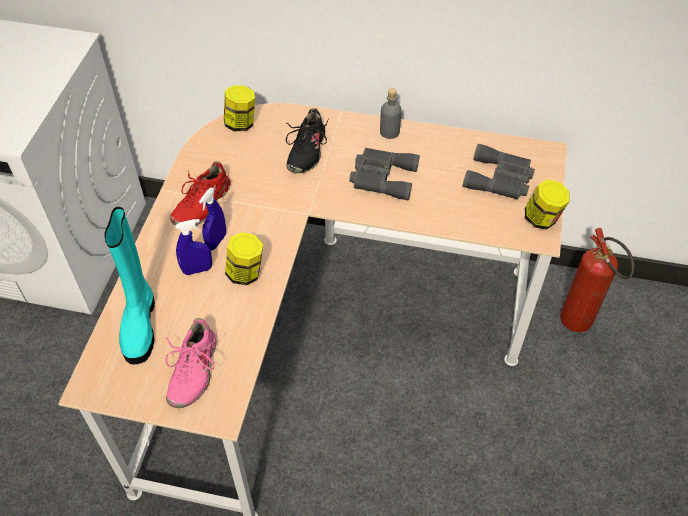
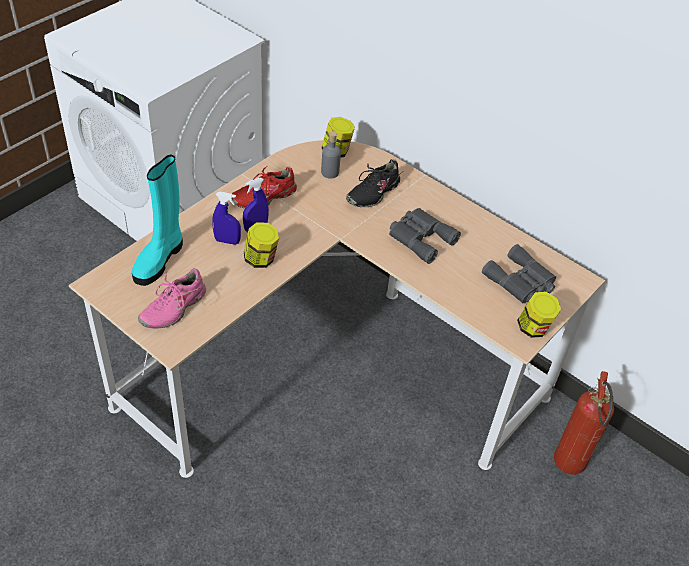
camera: 25 degrees right, 5 degrees down
(389, 132) = (453, 206): grey bottle -> grey bottle (330, 172)

